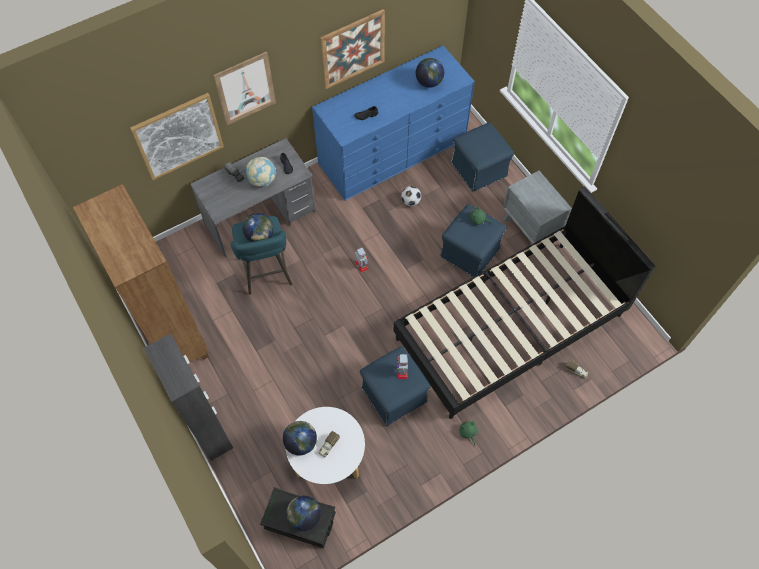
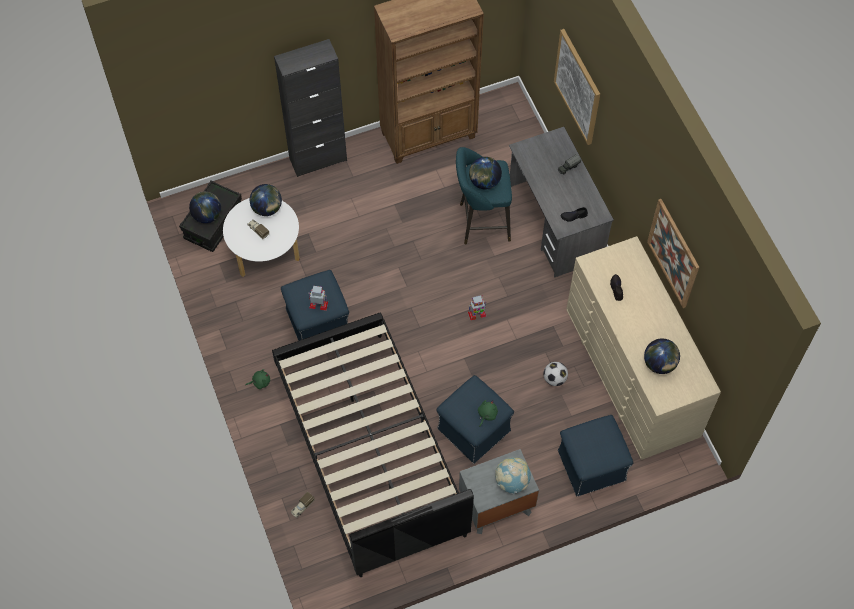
camera: 100 degrees right, 0 degrees up
(245, 89) = (615, 137): picture -> none
(262, 180) = (557, 192): globe -> globe (512, 481)
(393, 151) = (632, 372): blue dresser -> beige dresser

